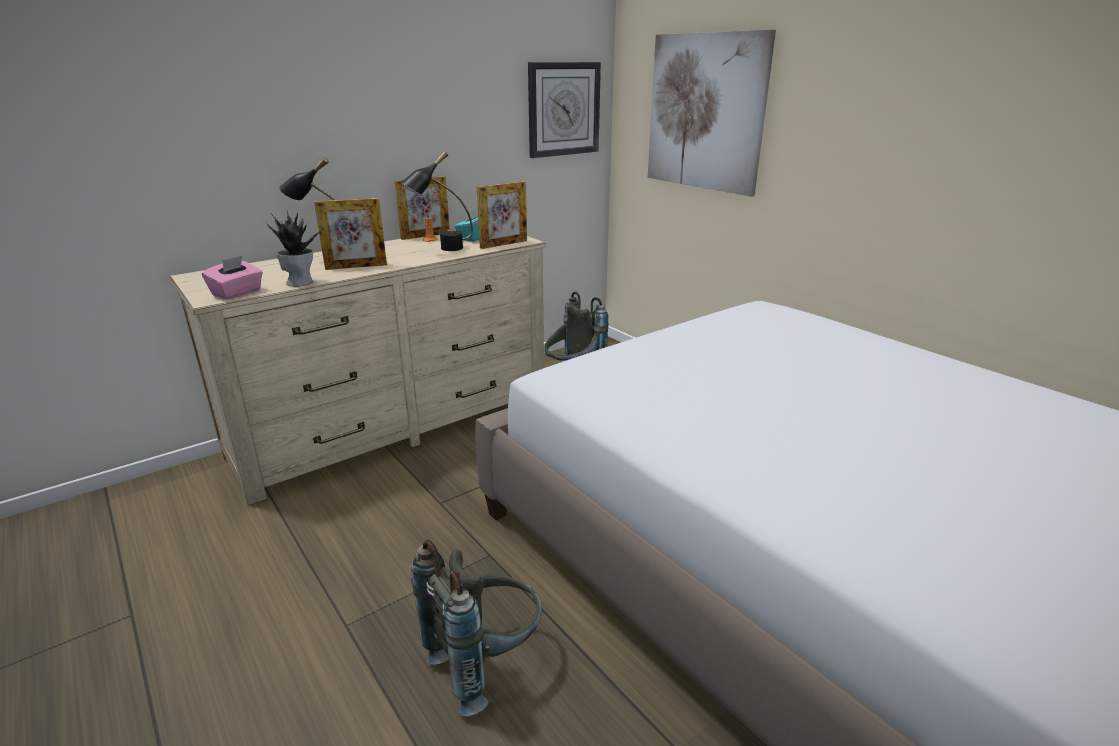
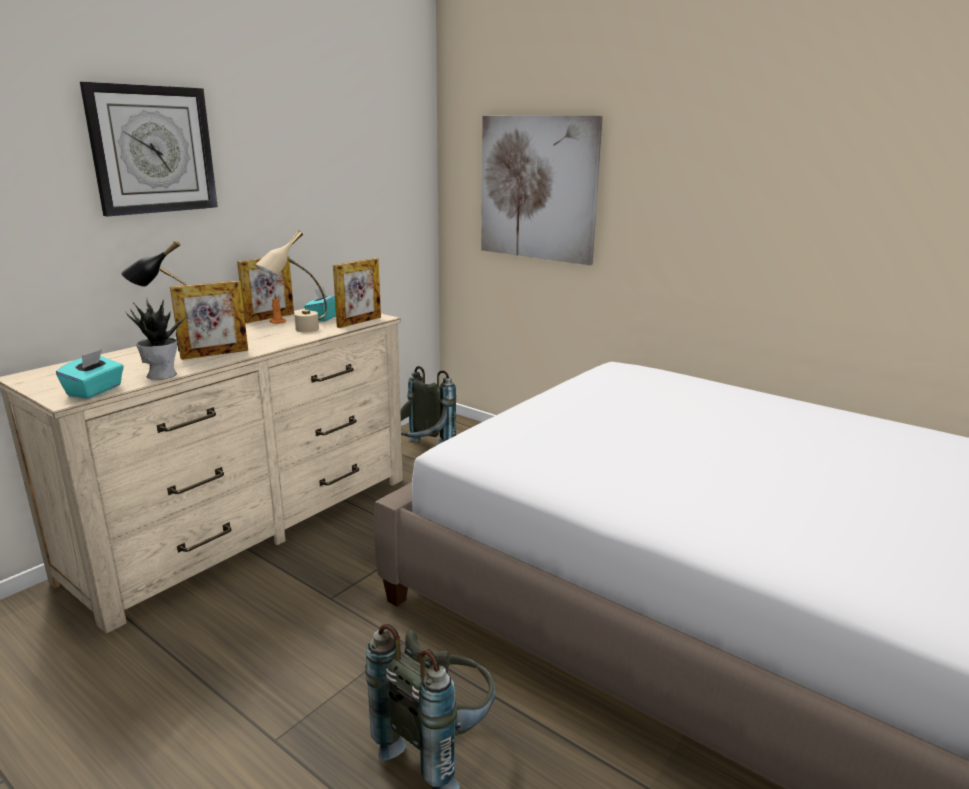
camera: 15 degrees left, 5 degrees down
(237, 293) = (95, 391): pink tissue box -> turquoise tissue box
(441, 250) = (297, 331): black table lamp -> beige table lamp
(563, 109) = (394, 185): wall clock -> wall clock (153, 150)

